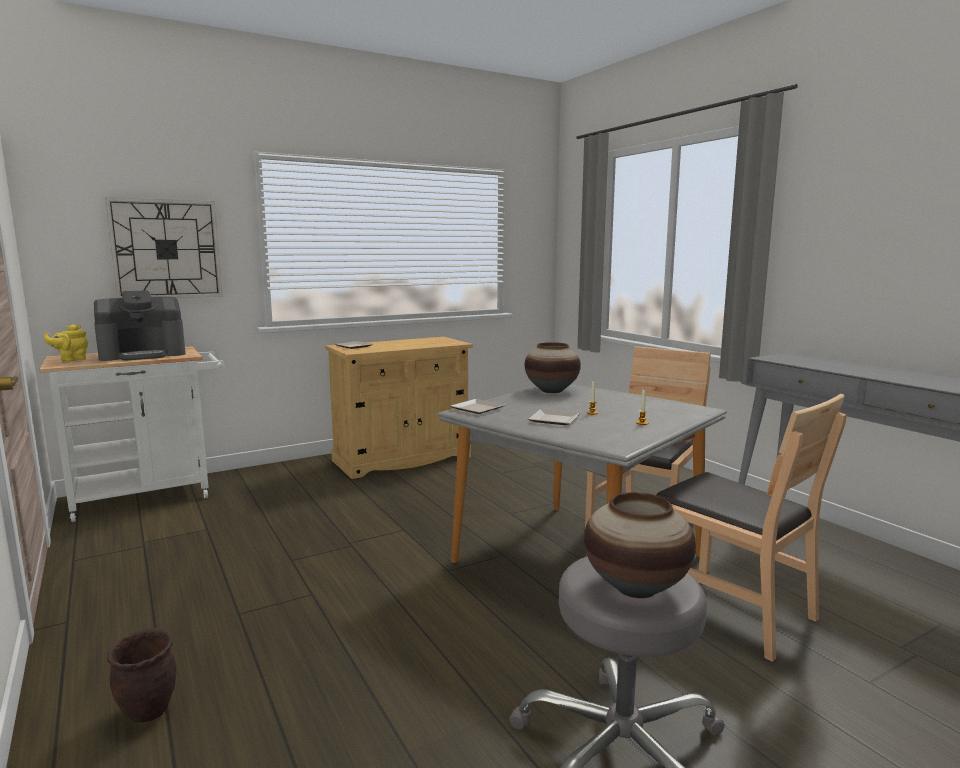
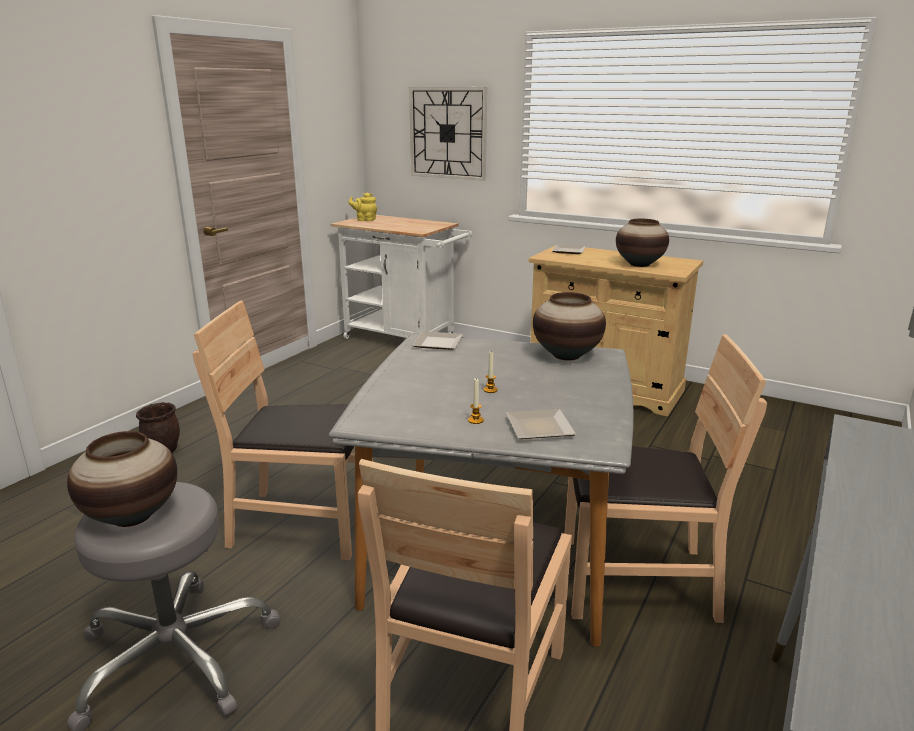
camera: 60 degrees right, 10 degrees up
(143, 354) = (406, 224): coffee machine -> none
(425, 344) = (639, 264): none -> vase
(453, 633) = (304, 522): none -> brown chair
(555, 420) = (434, 380): plate -> plate (538, 429)

